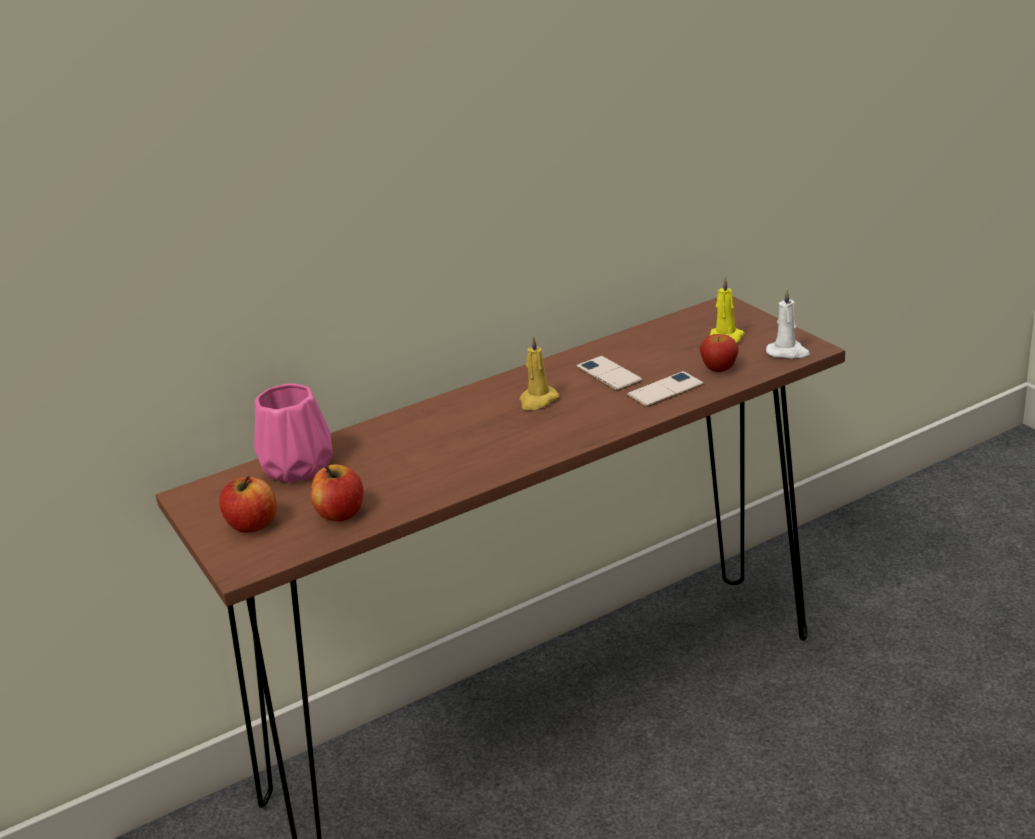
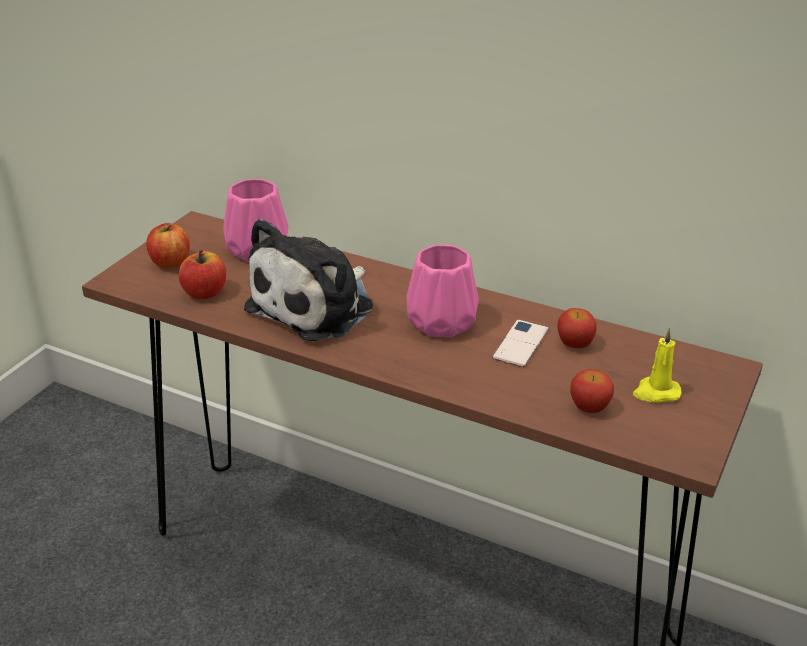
camera: 55 degrees right, 5 degrees up
(442, 455) = (316, 306): none -> plush toy
(538, 400) = (440, 322): yellow candle -> pink vase
(632, 352) = (574, 344): none -> apple
(665, 390) = (518, 387): phone -> none
(788, 352) = (667, 444): white candle -> none

